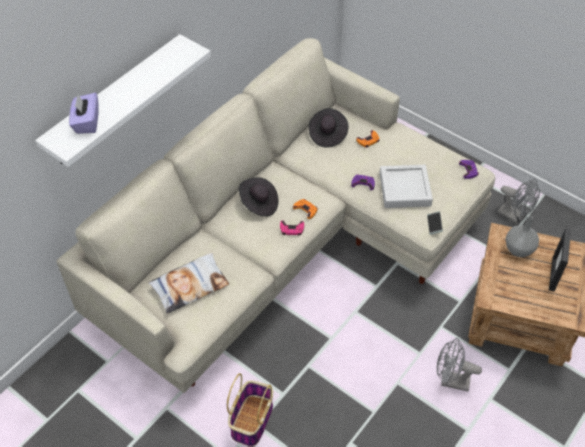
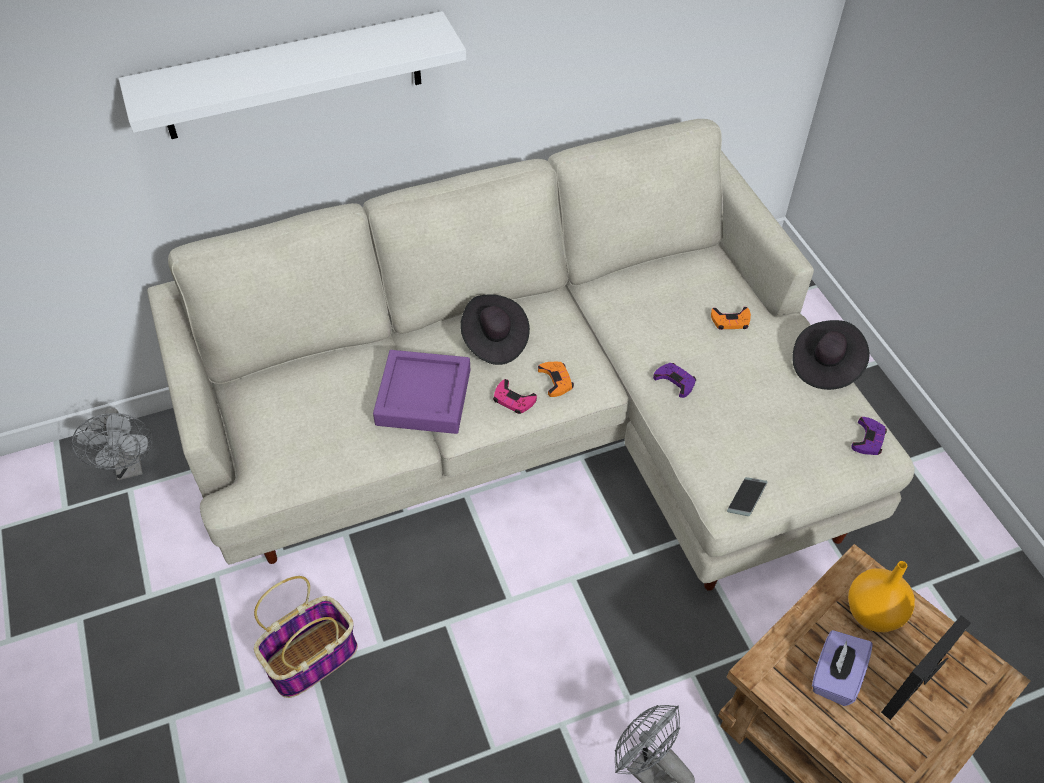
camera: 30 degrees right, 0 degrees up
(86, 122) = (204, 81): purple tissue box -> purple tissue box (834, 676)
(190, 285) = (310, 411): pillow -> none
(245, 250) = (423, 397): none -> purple tray
(327, 134) = (672, 285): black hat -> black hat (825, 365)
(404, 189) = (736, 421): grey tray -> none
(514, 216) = (940, 559): grey fan -> grey fan (130, 467)
(518, 249) = (872, 612): grey vase -> orange vase

